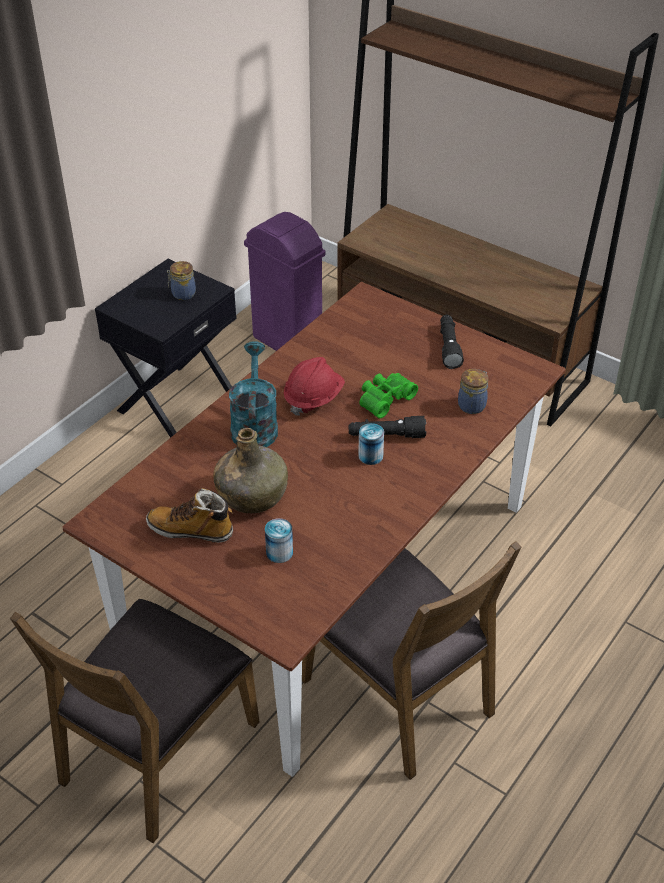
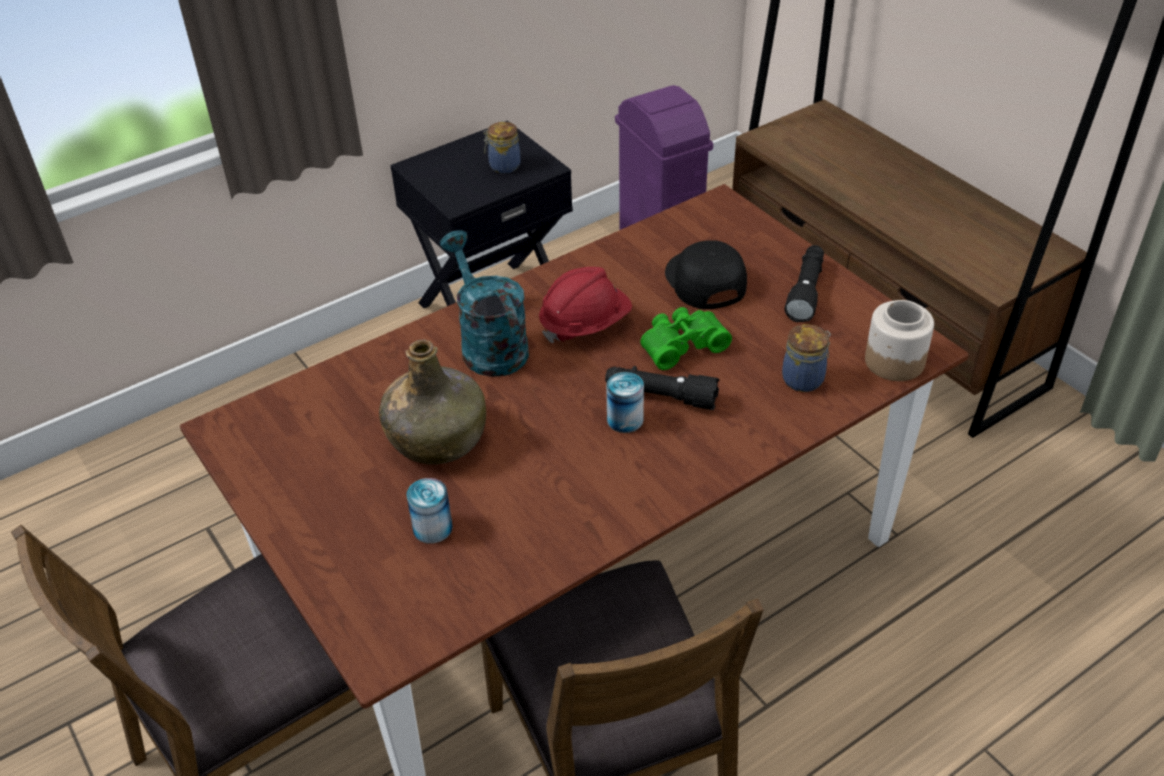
camera: 20 degrees right, 0 degrees up
(191, 530) = (334, 468): boot -> none
(254, 425) = (488, 344): turquoise watering can -> turquoise watering can turned 45 degrees counterclockwise
(379, 353) = (704, 281): none -> black cap
(522, 382) = (893, 361): none -> jar

